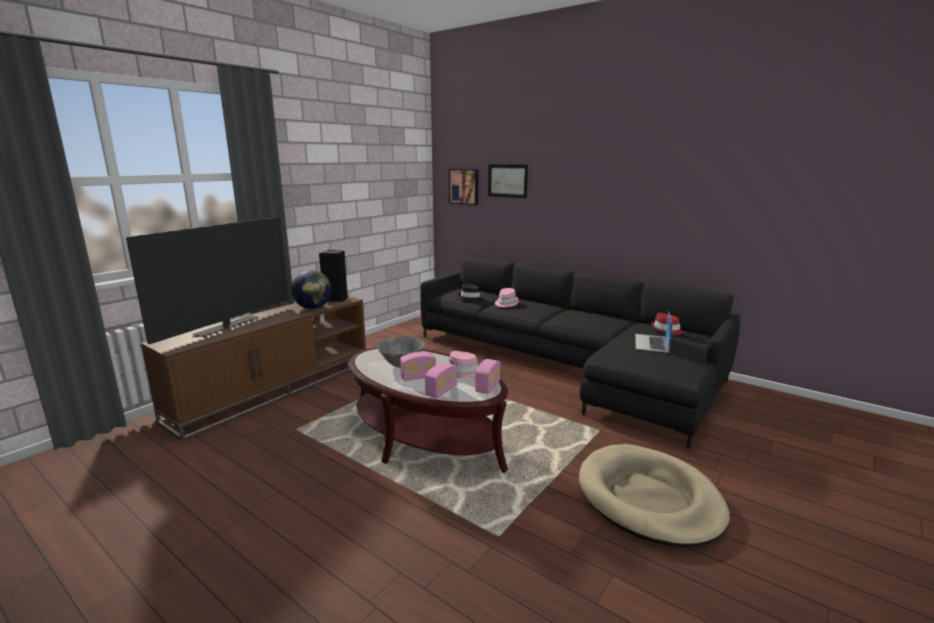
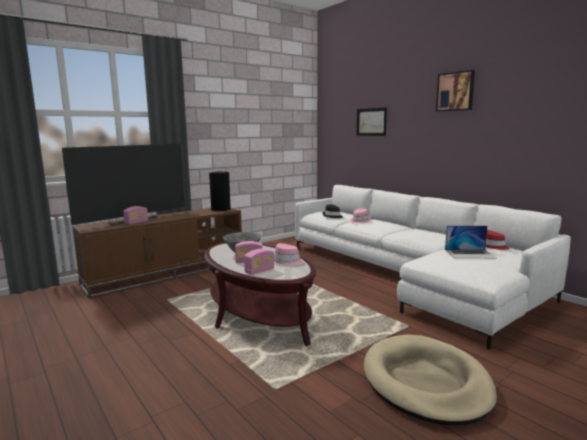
camera: 15 degrees right, 5 degrees down
(313, 308) = (200, 213): globe -> none
(464, 186) = (339, 128): picture -> picture (455, 91)
(488, 387) = (298, 271): radio -> radio (136, 223)
(569, 365) = (408, 276): black sofa -> white sofa
(651, 343) = (470, 254): laptop -> laptop turned 120 degrees counterclockwise

